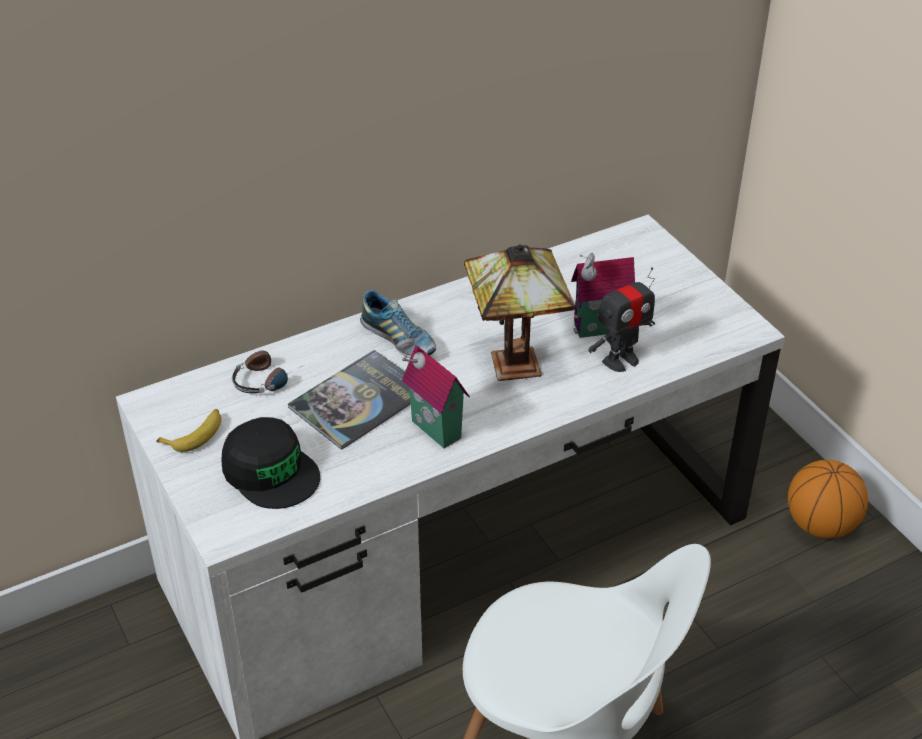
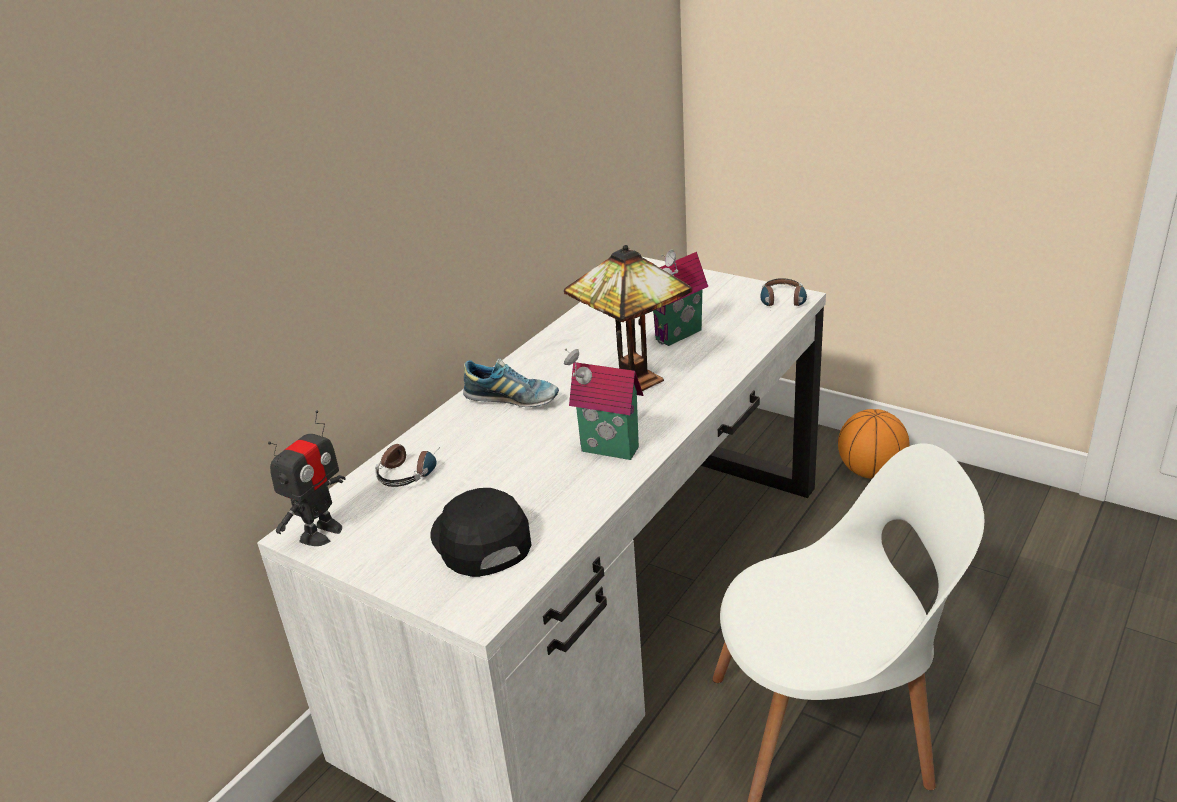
camera: 25 degrees left, 10 degrees down
(195, 434) = (374, 540): banana -> none
(270, 471) = (480, 539): black cap -> black cap turned 135 degrees counterclockwise
(358, 400) = (516, 454): book -> none
(620, 360) = (718, 348): toy robot -> toy robot (321, 532)
(730, 332) = (783, 303): none -> headphones

